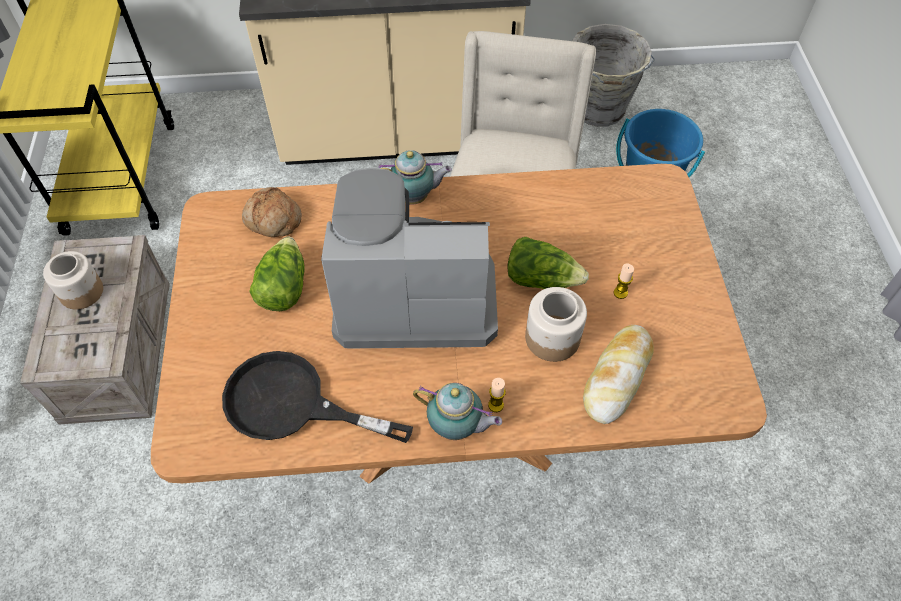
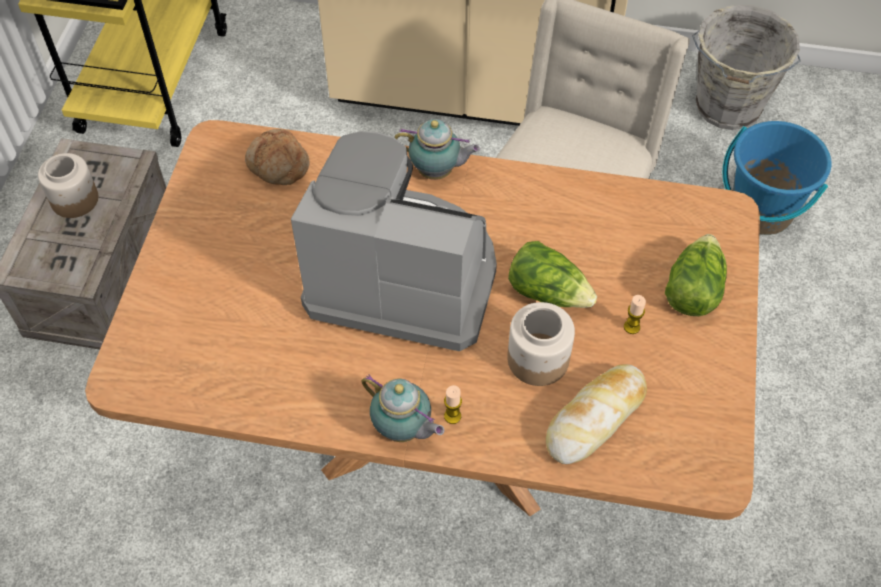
camera: 15 degrees right, 0 degrees up
(283, 287) = (267, 240): lettuce -> lettuce (692, 289)
(292, 404) = (241, 365): black frying pan -> none

